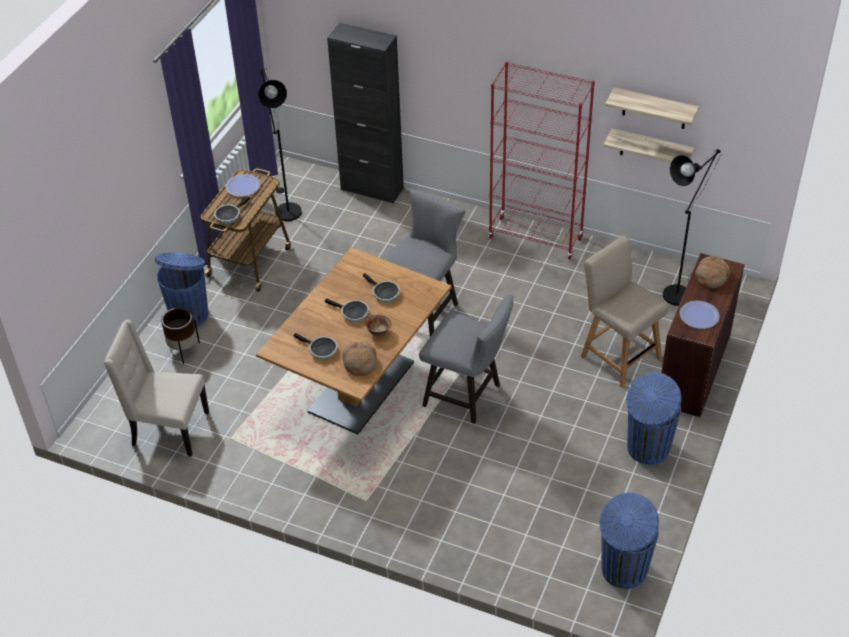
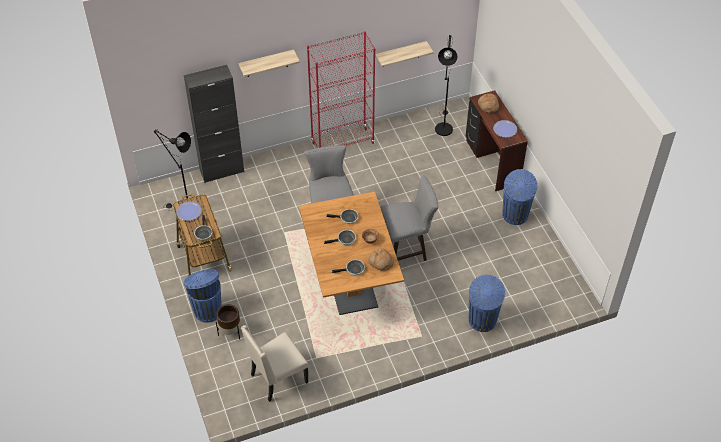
camera: 45 degrees left, 5 degrees up
(618, 355) = (451, 178): beige chair -> none
(623, 570) = (567, 280): blue trash can -> blue trash can (482, 321)
(654, 109) = (400, 30): shelf -> shelf (267, 63)

